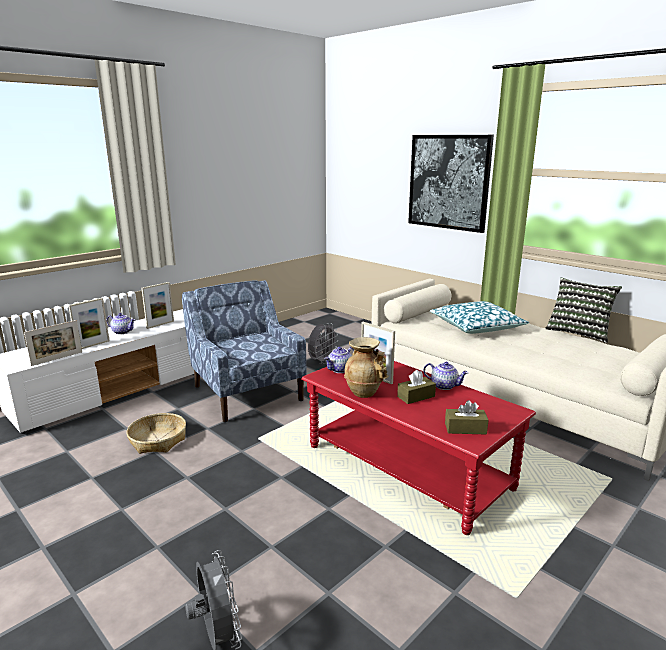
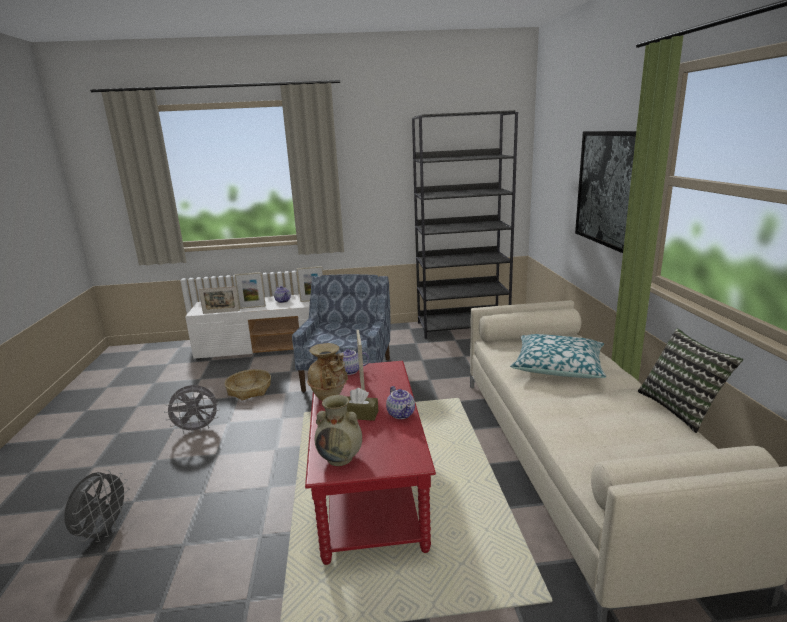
camera: 40 degrees right, 0 degrees up
(292, 328) = (463, 326): none -> black bookcase
(322, 361) = (443, 364): grey fan -> grey fan (197, 429)
(465, 428) = (341, 458): brown tissue box -> beige vase

